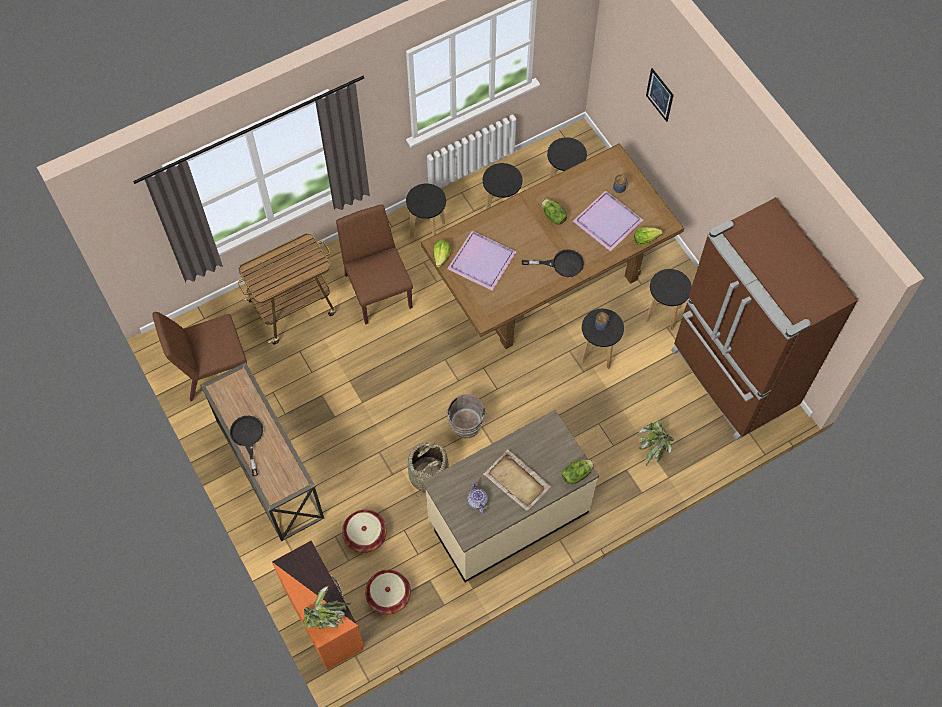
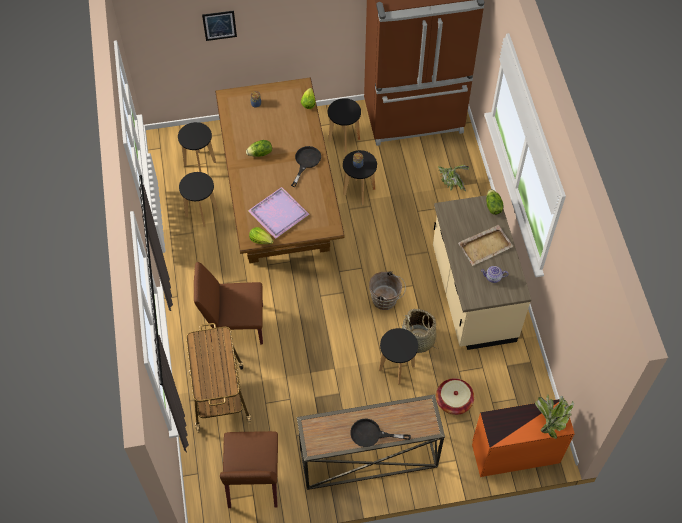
camera: 70 degrees left, 5 degrees down
(388, 595) = (511, 399): basket -> none
(427, 230) = (194, 271): black stool -> black stool (396, 368)
(608, 223) = (283, 121): purple tray -> none

